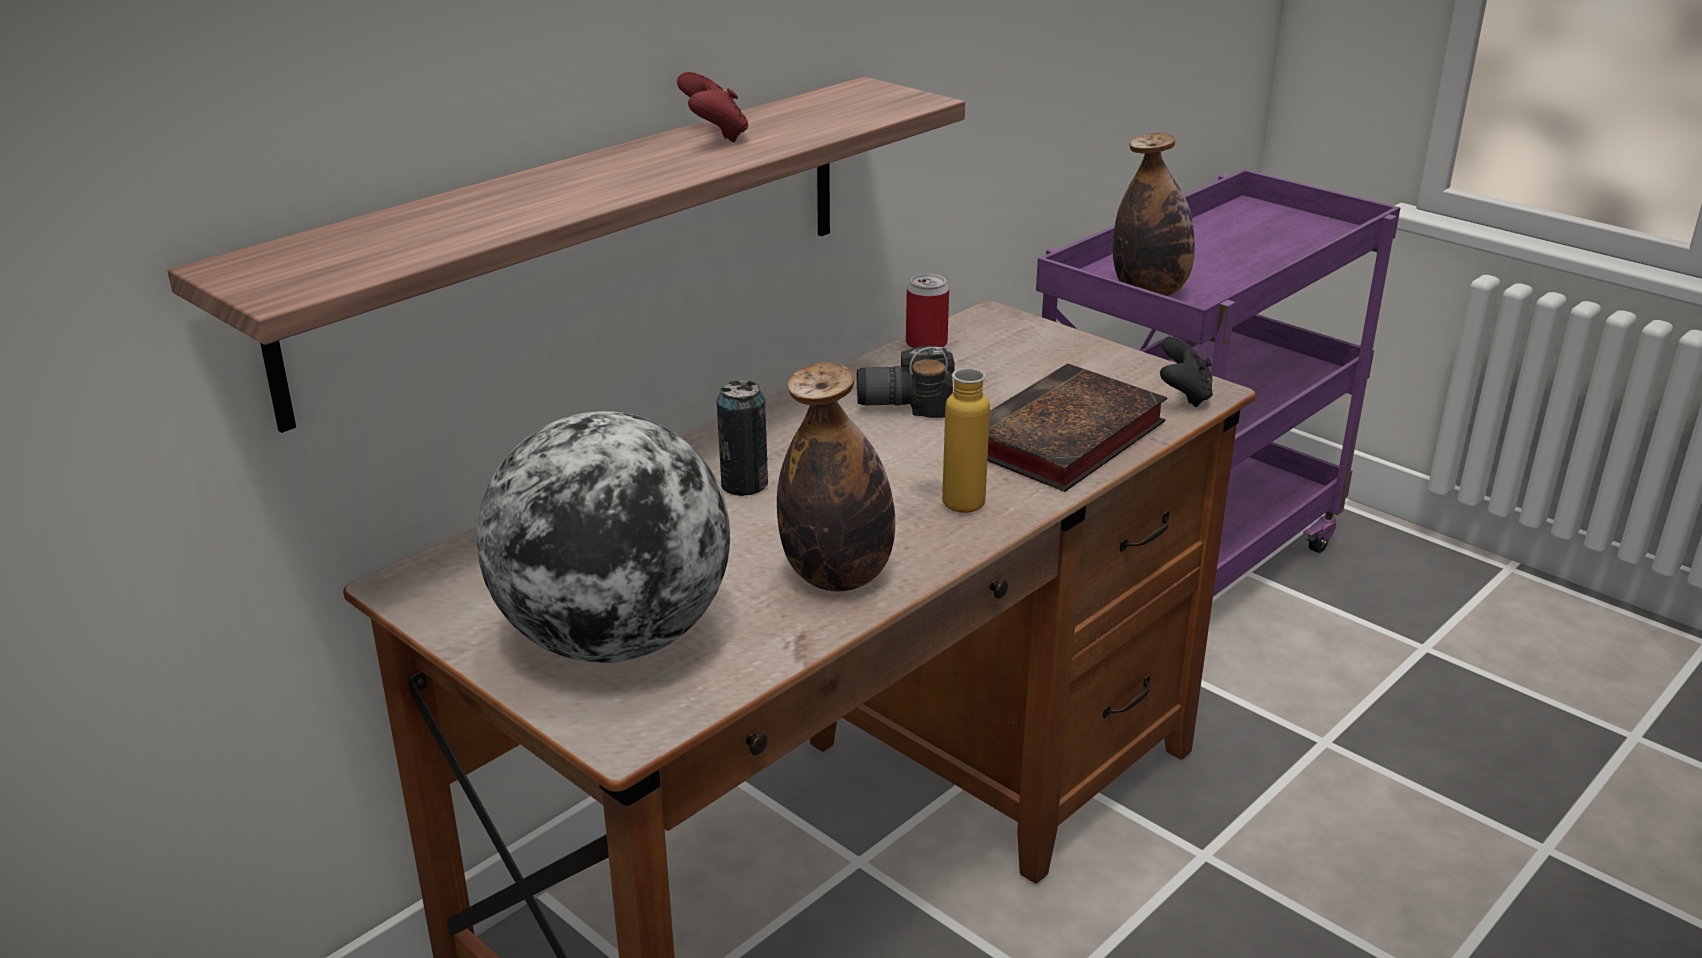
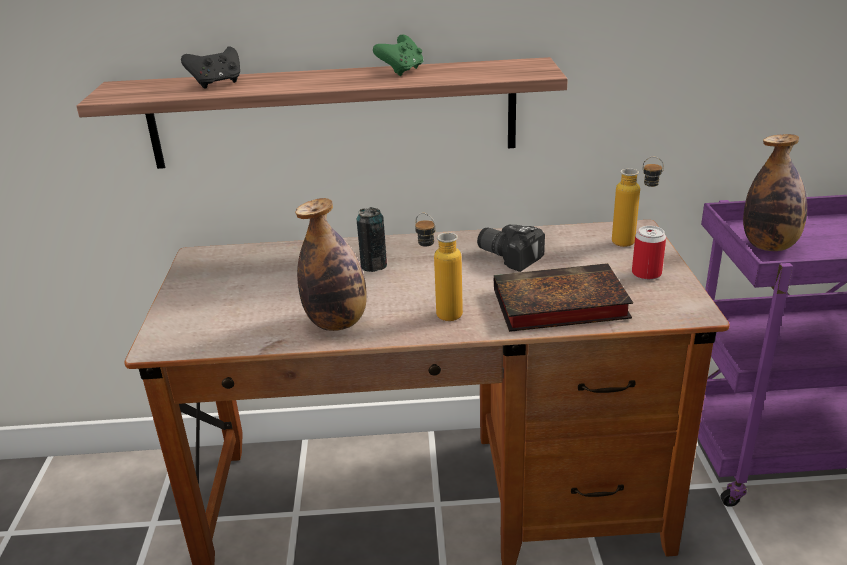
camera: 45 degrees right, 0 degrees up
(613, 640) = (217, 308): globe -> none
(715, 135) = (401, 71): red game controller -> green game controller
(926, 344) = (574, 231): can -> can (646, 274)
(1018, 336) = (633, 243): none -> bottle
(1183, 395) = (673, 309): black game controller -> black game controller (217, 84)

